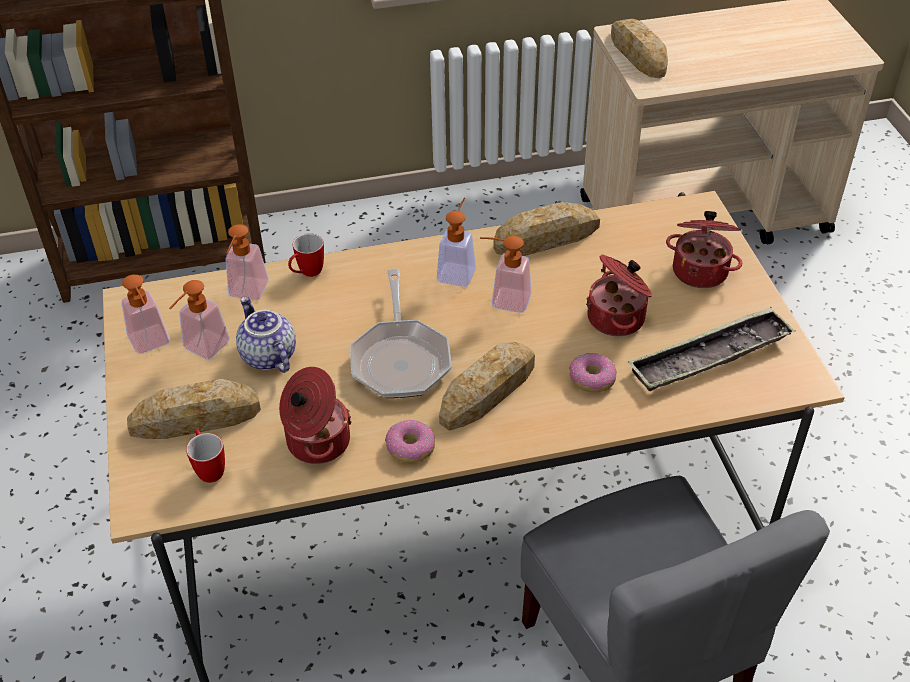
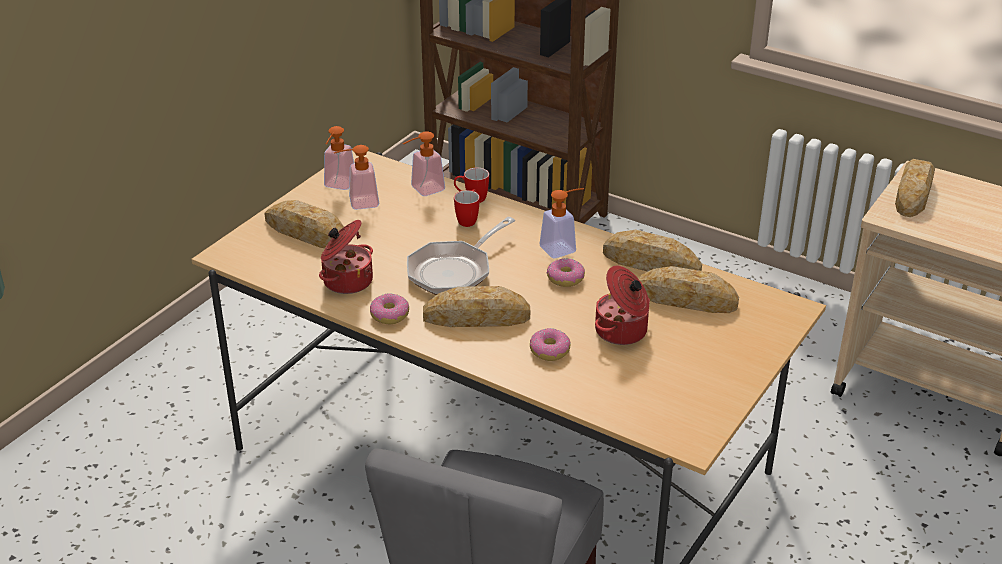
camera: 45 degrees right, 10 degrees down
(209, 468) = (278, 258): mug -> mug (469, 219)
(267, 356) = (386, 226): teapot -> none
(504, 299) = (565, 278): soap dispenser -> donut
(617, 253) = (685, 298): none -> bread
(700, 270) = (728, 341): cooking pot -> none
(709, 356) = (648, 388): tray -> none

